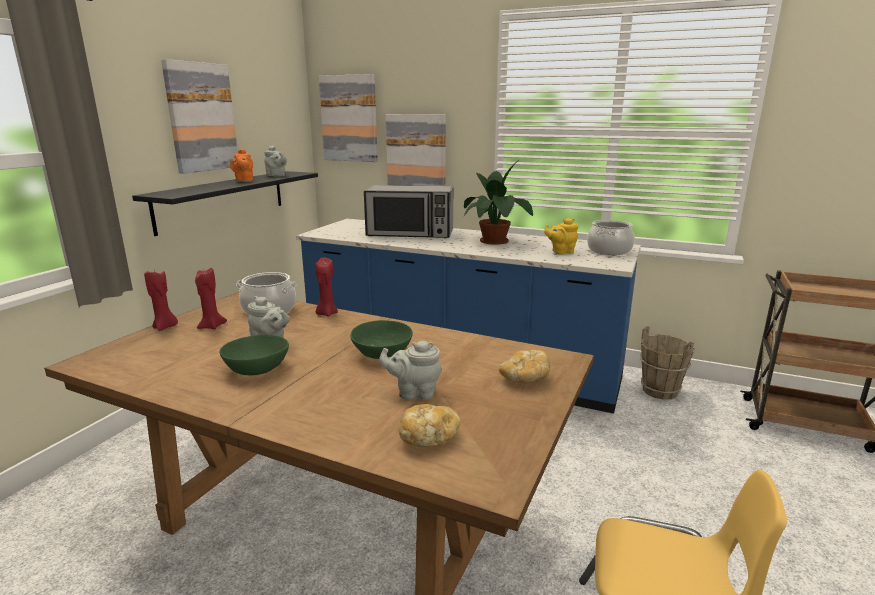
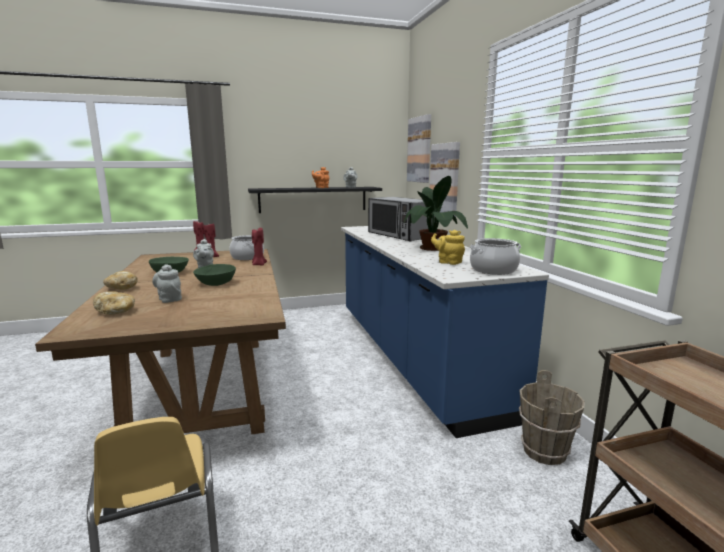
camera: 50 degrees right, 5 degrees down
(201, 117) = (303, 147): picture -> none
(525, 379) = (216, 314): bread -> bread (121, 288)

